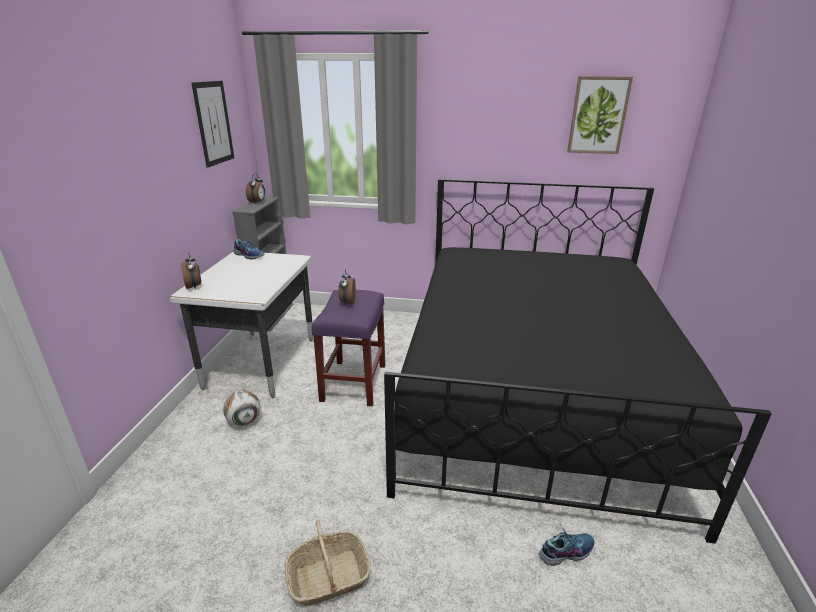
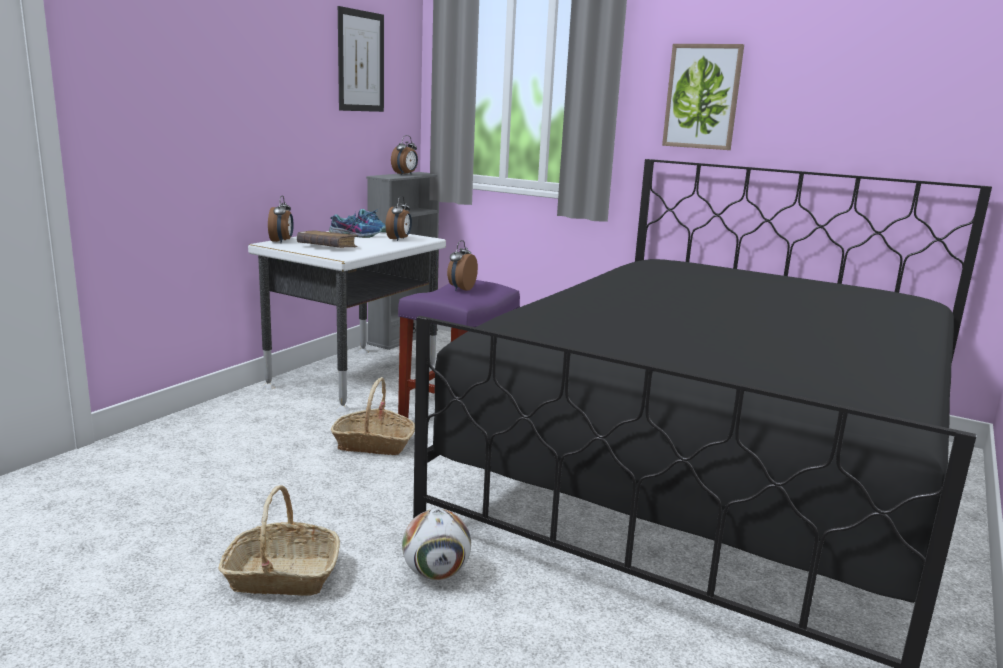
camera: 20 degrees right, 10 degrees down
(235, 286) = (327, 247): none -> brown book
(244, 421) = (294, 420): football -> football (436, 573)
(279, 263) = (399, 239): none -> alarm clock
(315, 428) = (373, 444): none -> basket
(566, 551) = (630, 645): shoe -> shoe (355, 235)
(598, 115) = (896, 68): picture -> picture (702, 97)

